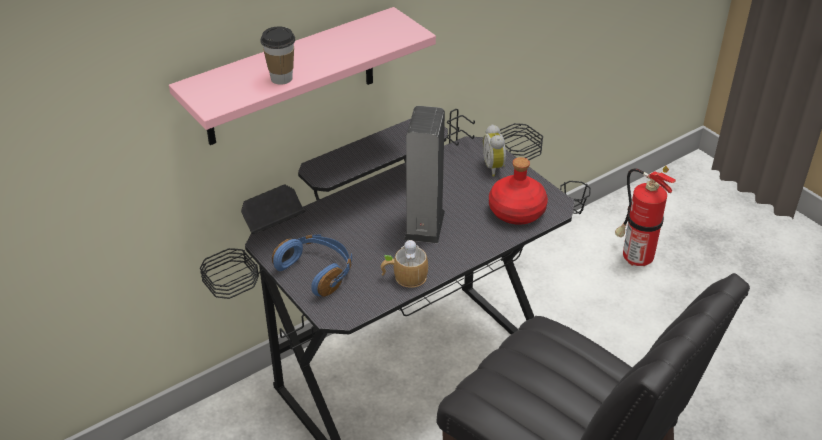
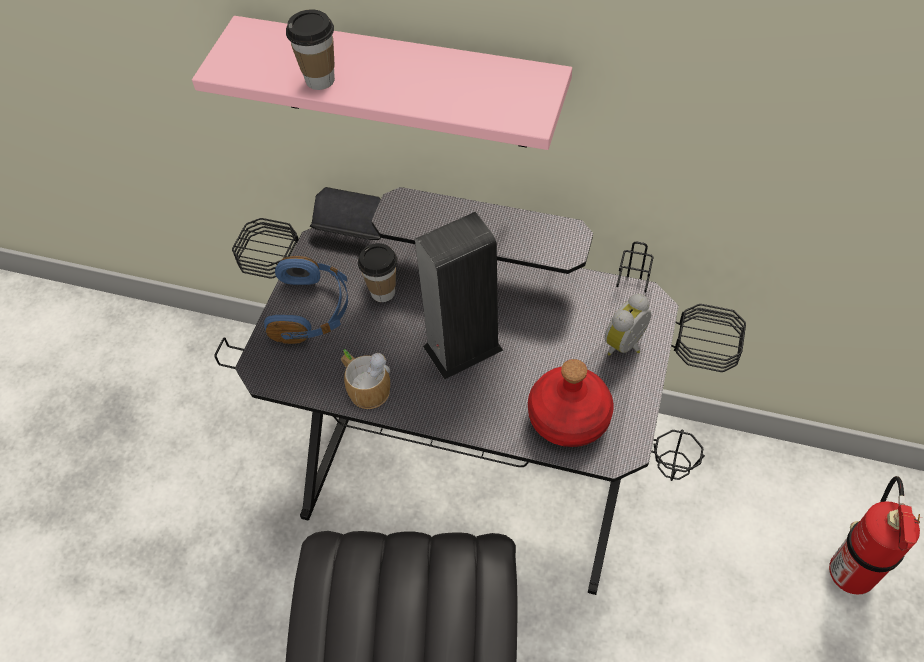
camera: 55 degrees right, 15 degrees up
(342, 235) = (383, 292): none -> cup

